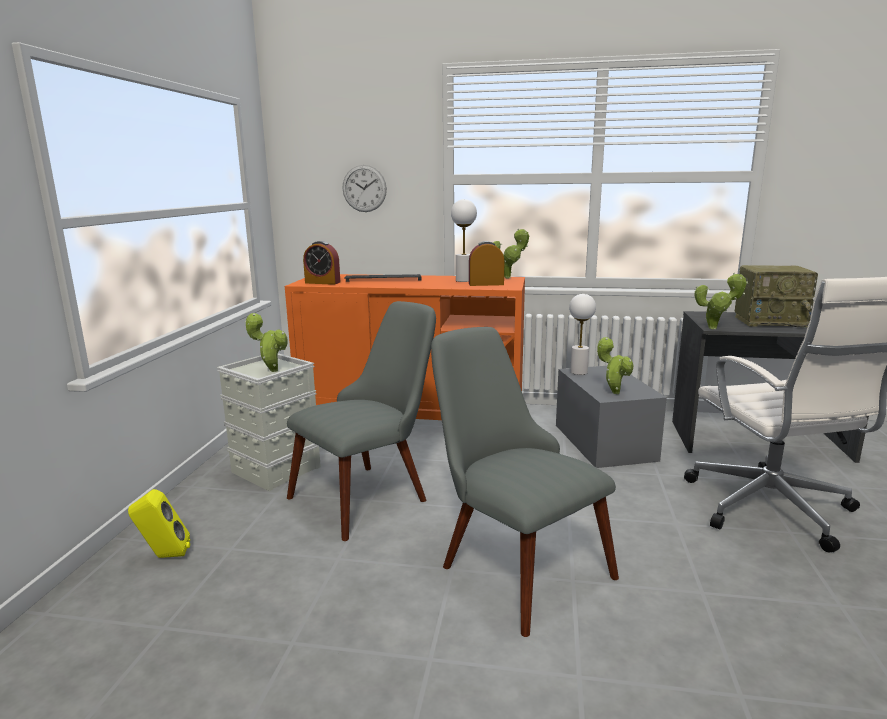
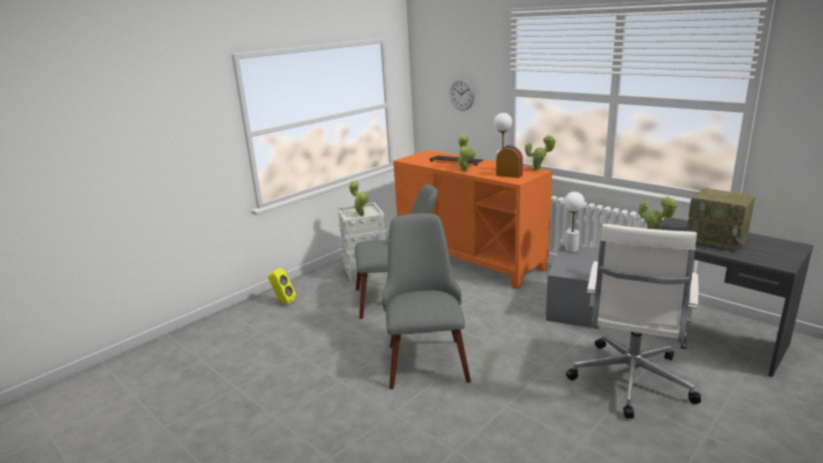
camera: 35 degrees right, 5 degrees up
(322, 282) = (417, 160): alarm clock -> none
(613, 392) = (569, 270): potted plant -> potted plant (465, 170)

